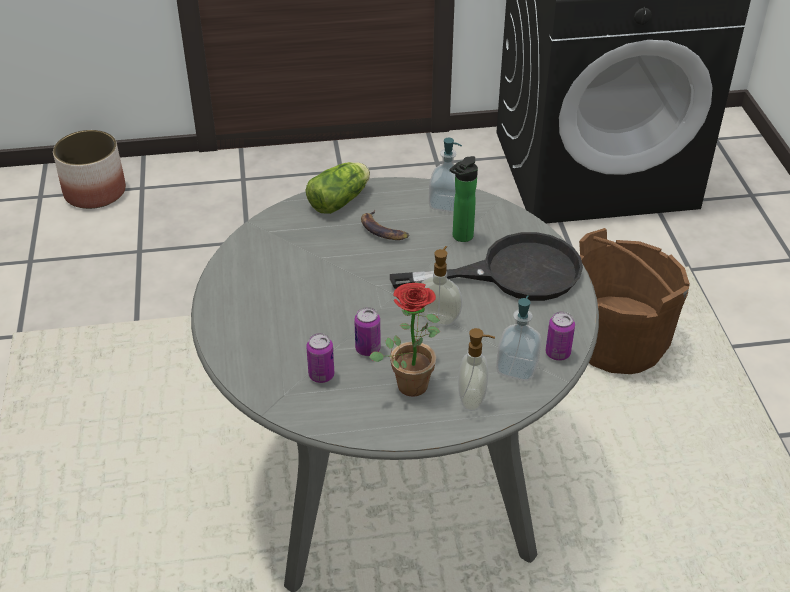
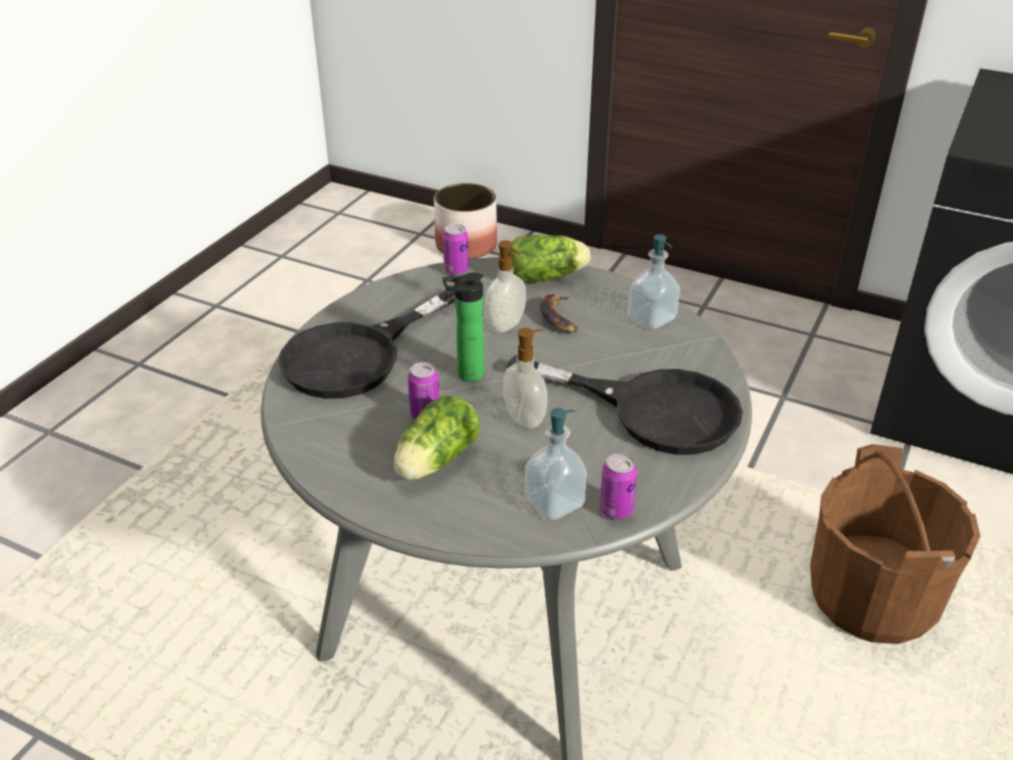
camera: 35 degrees right, 5 degrees down
(267, 327) = (358, 355): none -> black frying pan
(321, 375) = (356, 418): can -> can (456, 270)
(411, 380) = (434, 462): potted plant -> lettuce
(460, 237) = (632, 354): bottle -> bottle (466, 375)
(473, 399) = (474, 510): soap dispenser -> soap dispenser (506, 326)

